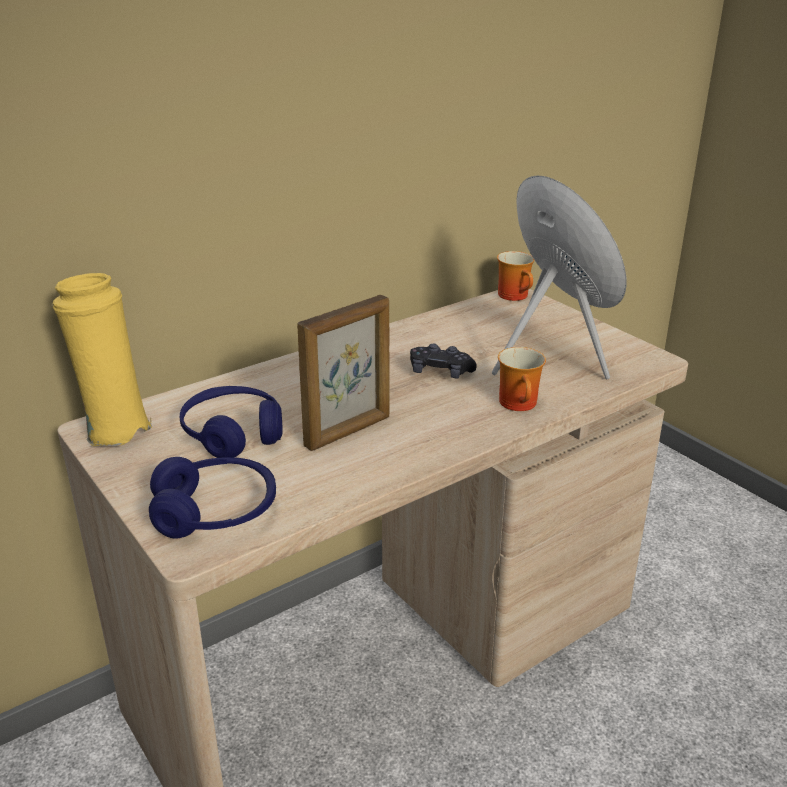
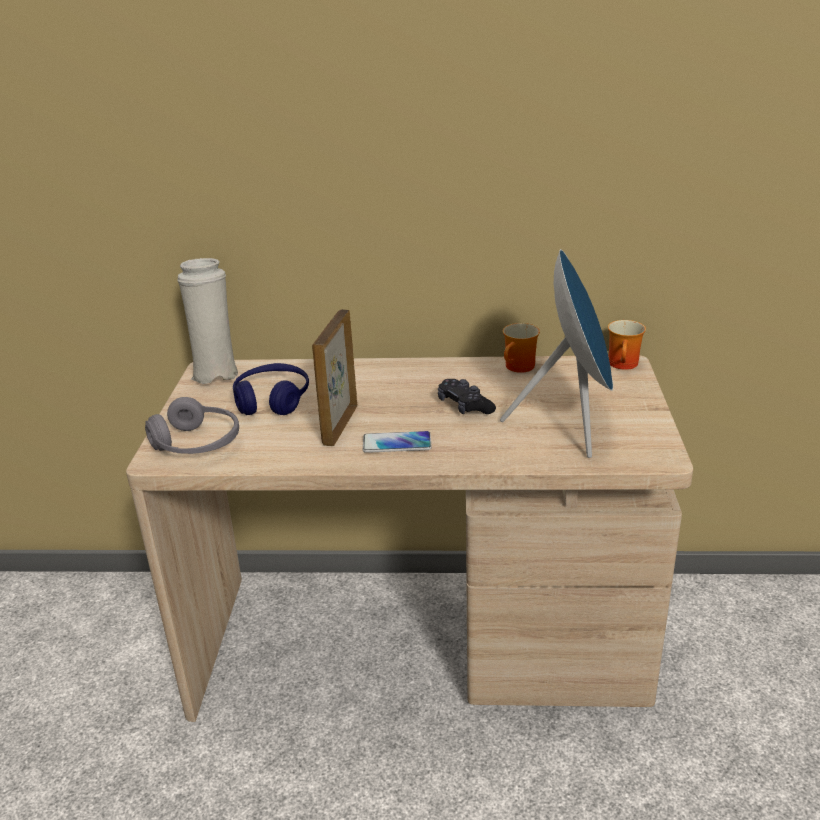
camera: 40 degrees right, 0 degrees up
(114, 430) = (215, 373): yellow vase -> white vase
(216, 512) = (197, 444): blue headphones -> grey headphones
(349, 432) = (339, 425): picture frame -> picture frame turned 105 degrees clockwise
(433, 427) = (397, 443): none -> phone
(521, 404) = (486, 451): mug -> mug (520, 368)

